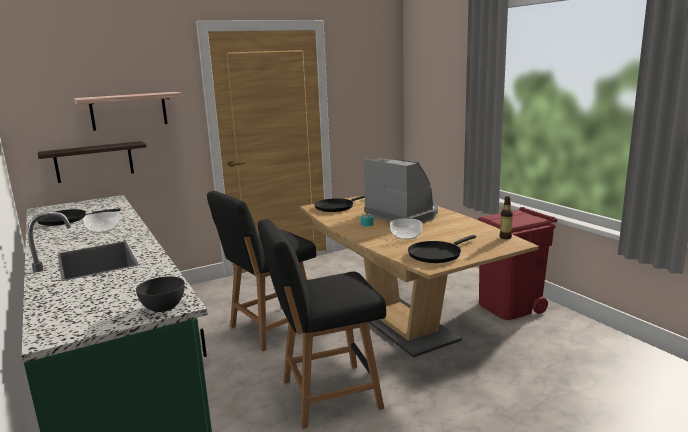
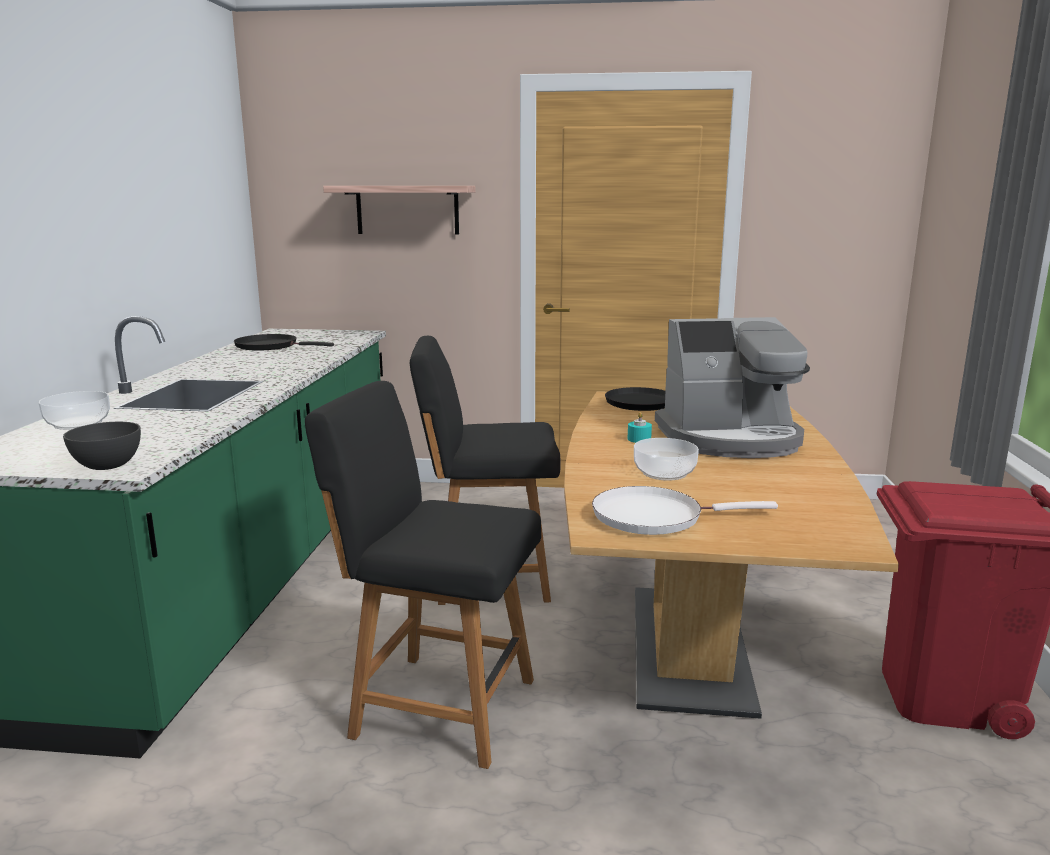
camera: 35 degrees right, 0 degrees up
(94, 162) = (356, 278): shelf -> none
(102, 229) = (275, 363): bowl -> bowl (78, 423)
(403, 214) = (730, 439): coffee machine -> coffee machine turned 90 degrees clockwise
(436, 254) = (654, 516): black frying pan -> white frying pan
(505, 237) = (852, 527): bottle -> none

